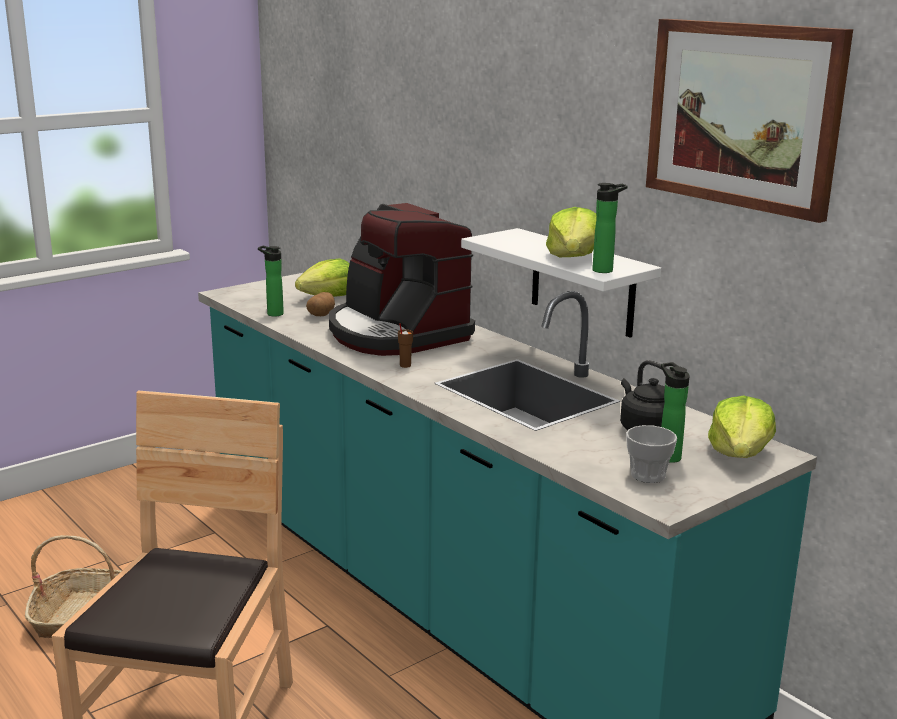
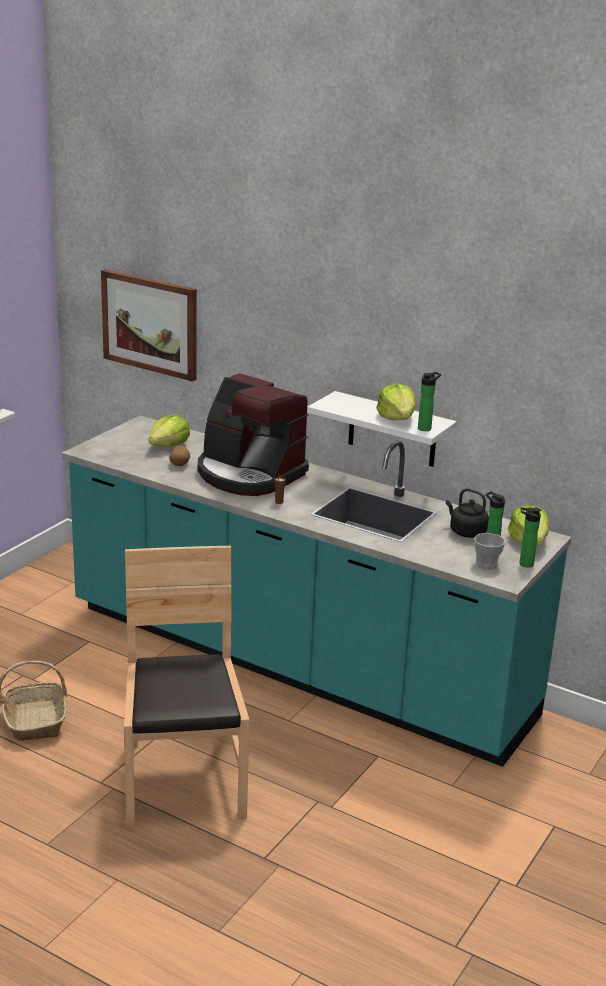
camera: 20 degrees left, 5 degrees up
(273, 313) = (142, 467): bottle -> bottle (524, 564)
(743, 115) = (516, 330): picture -> picture (150, 324)

